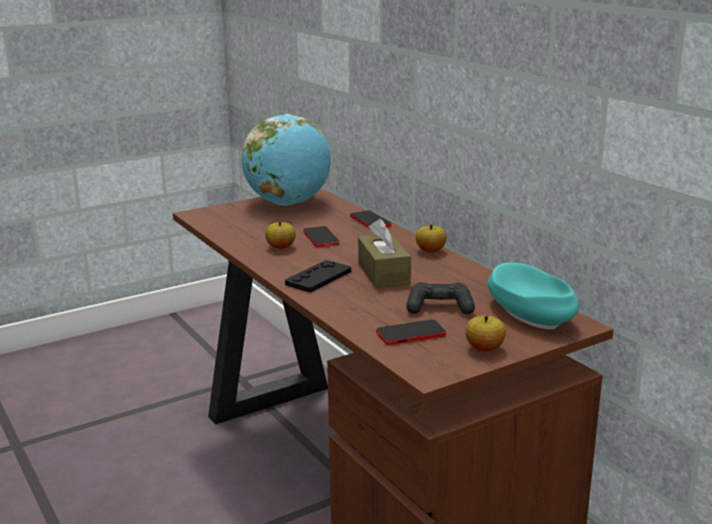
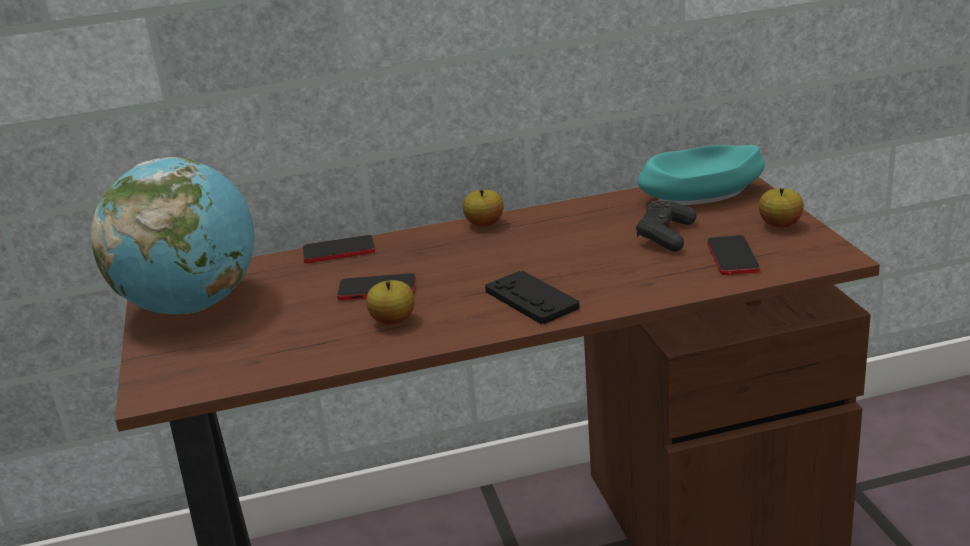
camera: 70 degrees left, 5 degrees up
(383, 273) = (542, 257): brown tissue box -> none

